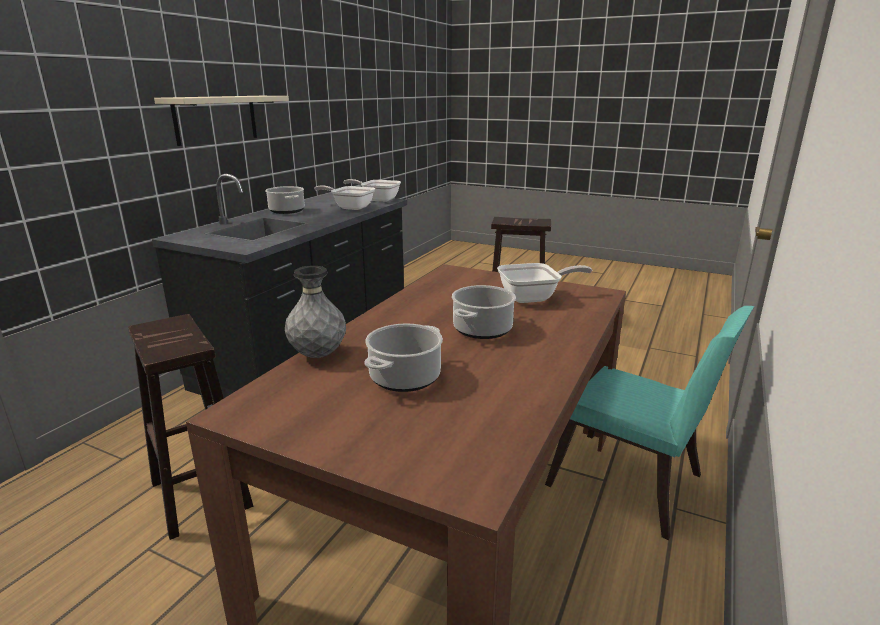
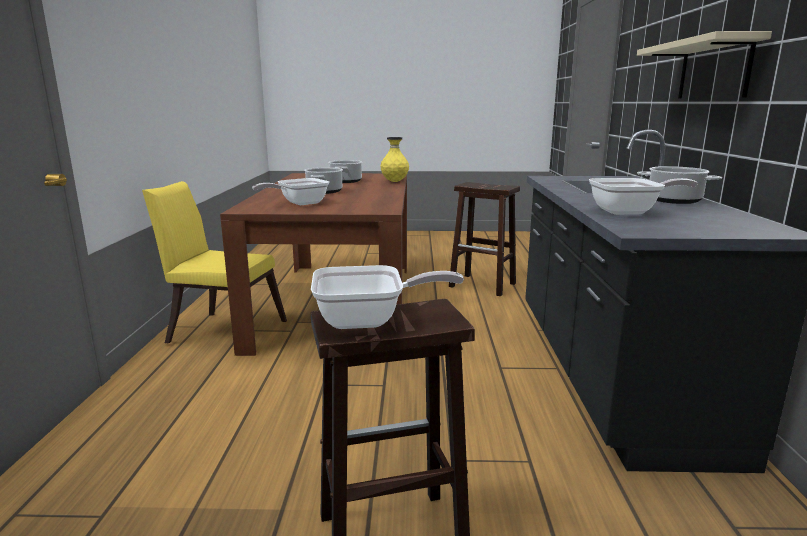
camera: 155 degrees right, 5 degrees down
(318, 355) = (394, 181): grey vase -> yellow vase
(377, 199) = (660, 230): frying pan -> frying pan (369, 320)
(633, 486) = (222, 331): turquoise chair -> yellow chair

